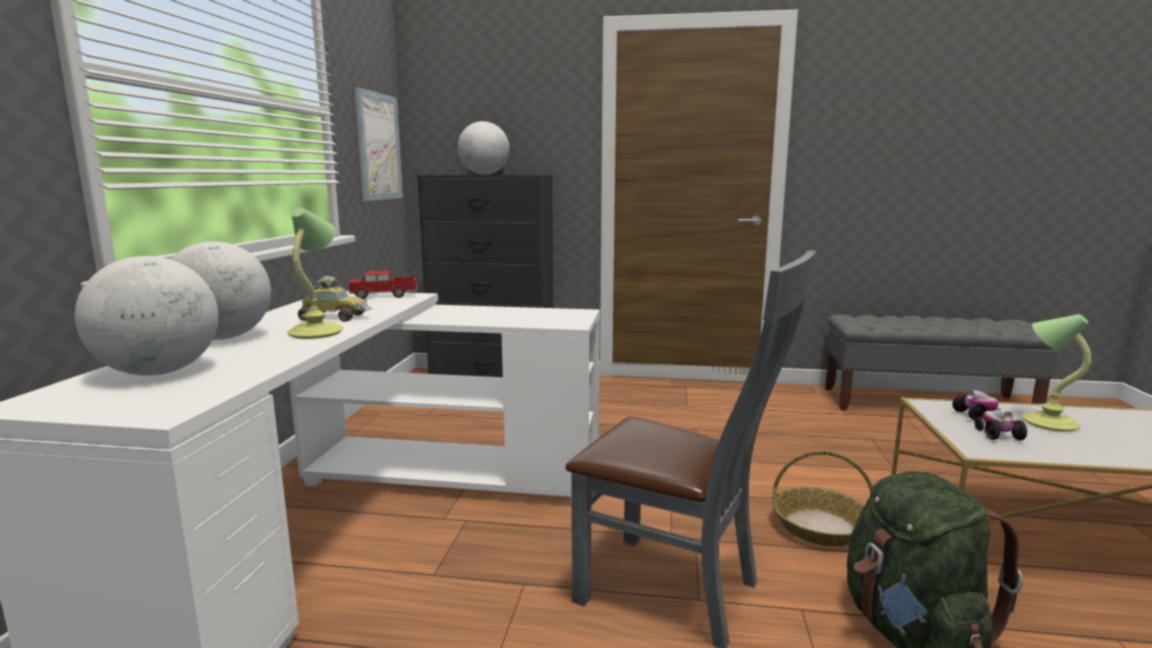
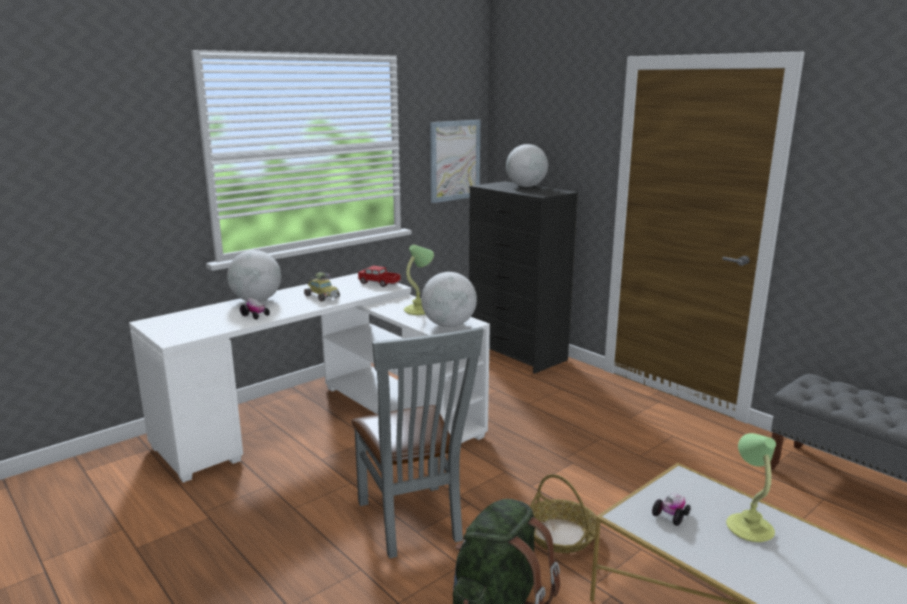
camera: 40 degrees right, 5 degrees up
(159, 372) = (204, 317): globe -> globe (449, 325)
(317, 332) = (295, 307): table lamp -> table lamp (419, 310)
(977, 416) = (699, 499): toy car -> toy car (255, 315)

